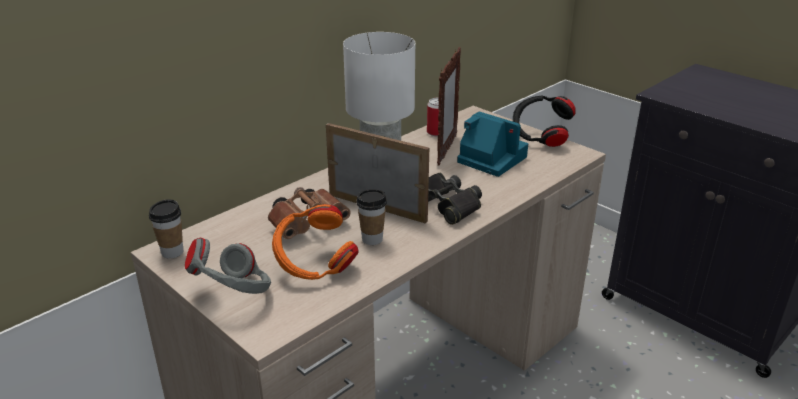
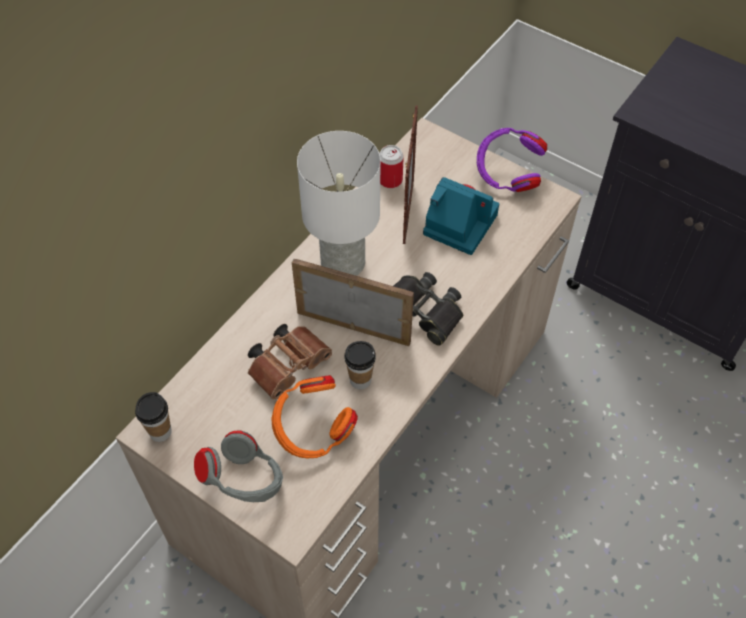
camera: 10 degrees left, 25 degrees up
(540, 138) = (507, 176): black headphones -> purple headphones

